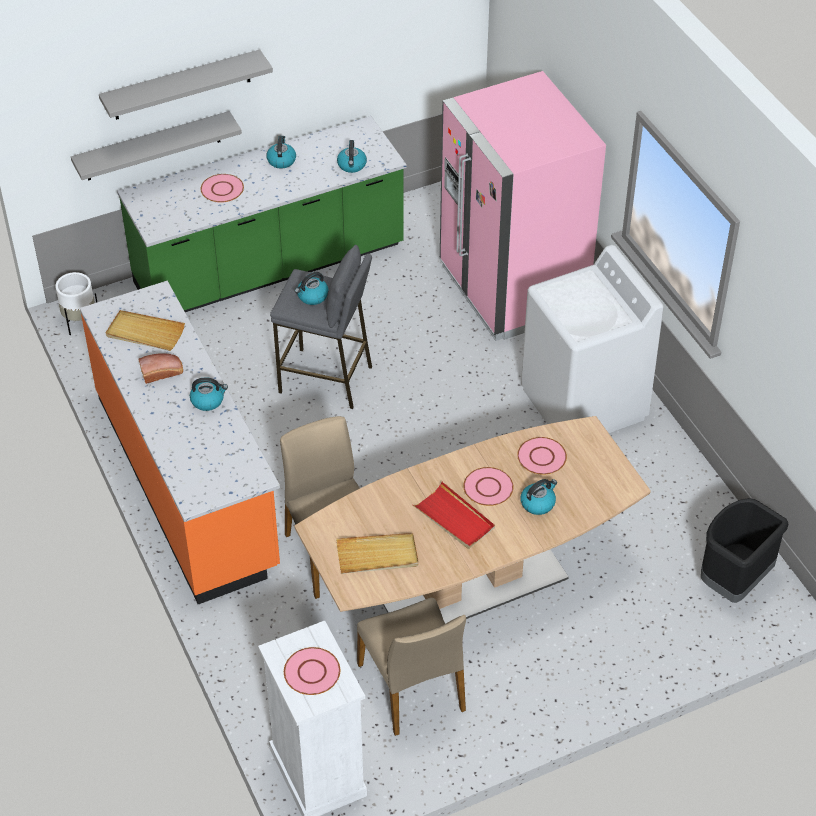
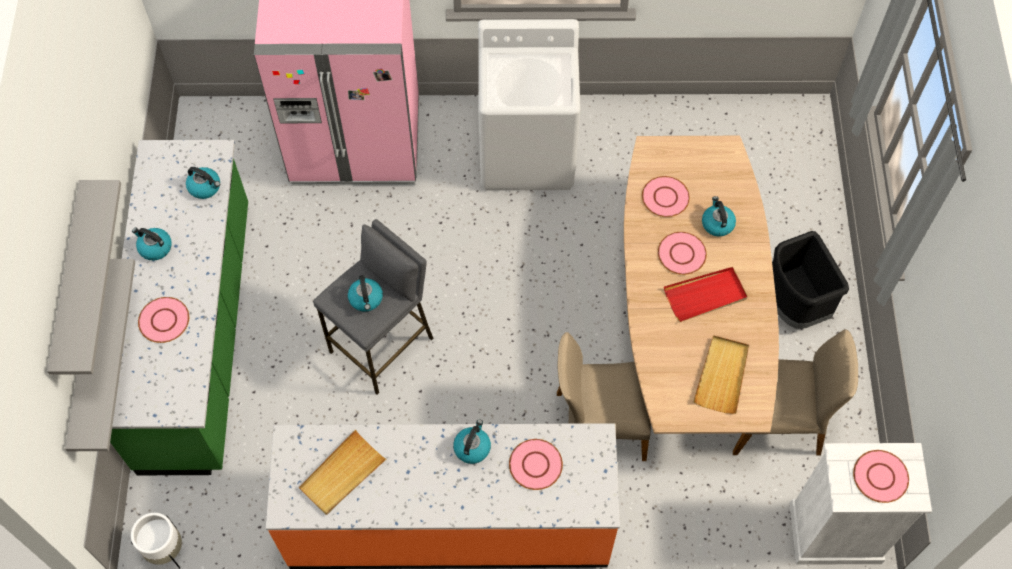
camera: 65 degrees left, 15 degrees up
(162, 372) = (410, 477): bread -> none
(213, 445) = (535, 464): none -> pink plate
(733, 581) = (767, 137): black trash can -> black trash can (794, 305)

